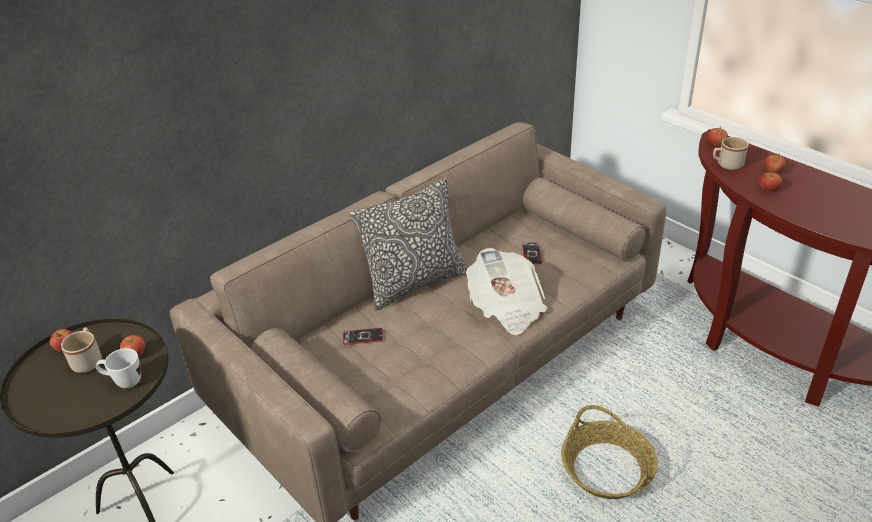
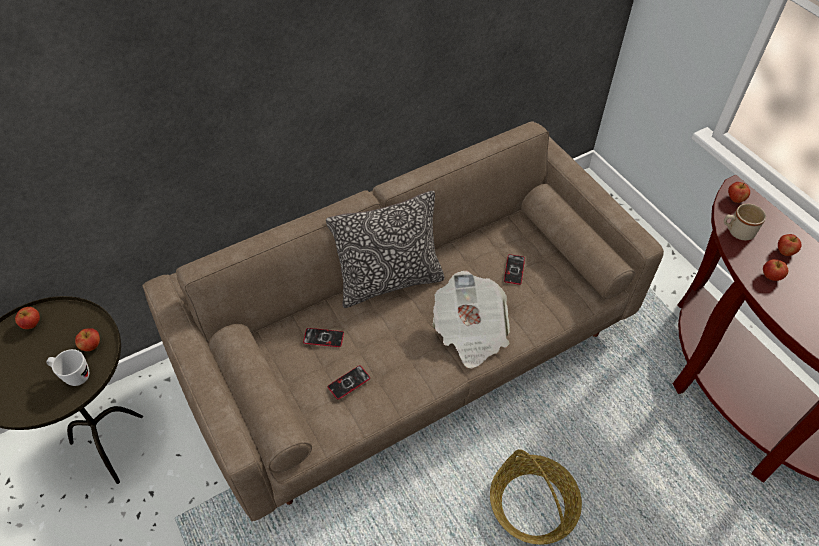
camera: 10 degrees right, 15 degrees up
(88, 360) = (48, 342): beige mug -> none
(400, 367) = (349, 382): none -> phone

